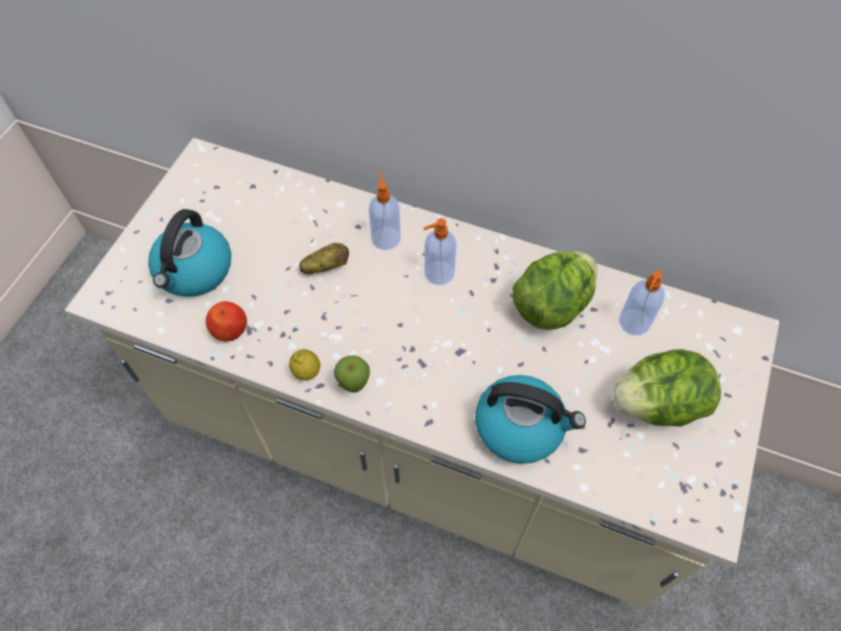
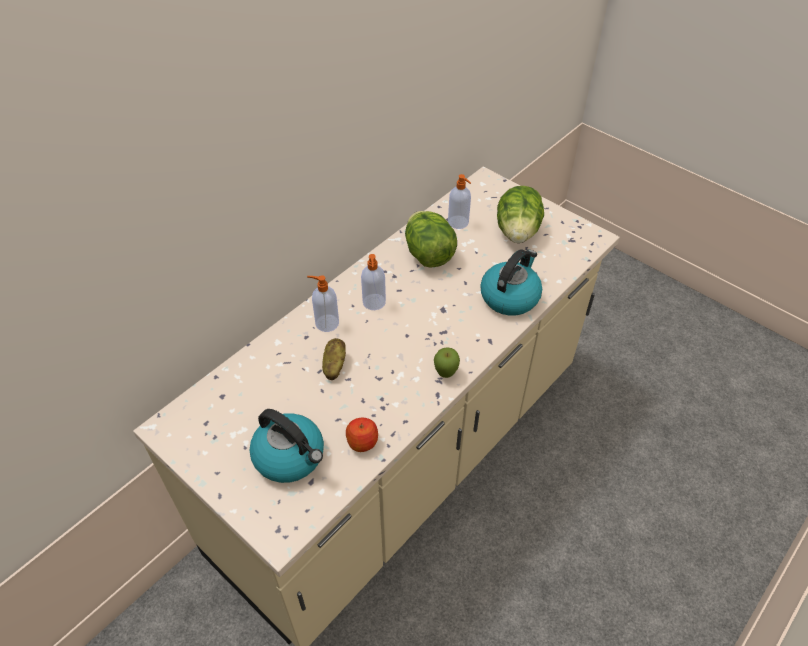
camera: 70 degrees left, 10 degrees down
(307, 372) = (423, 400): lemon -> none

